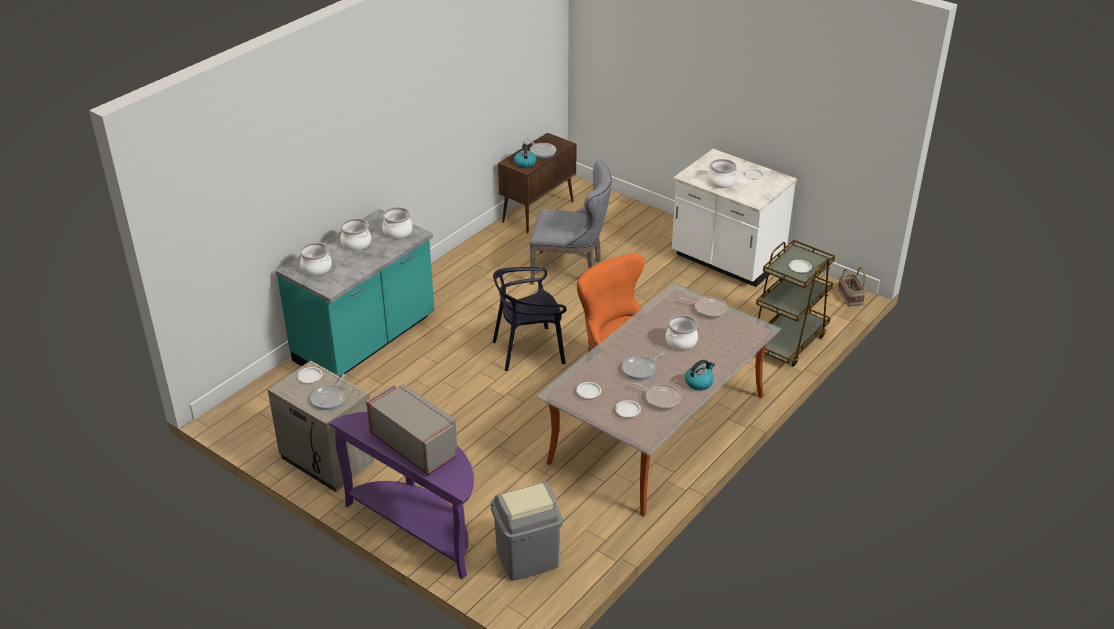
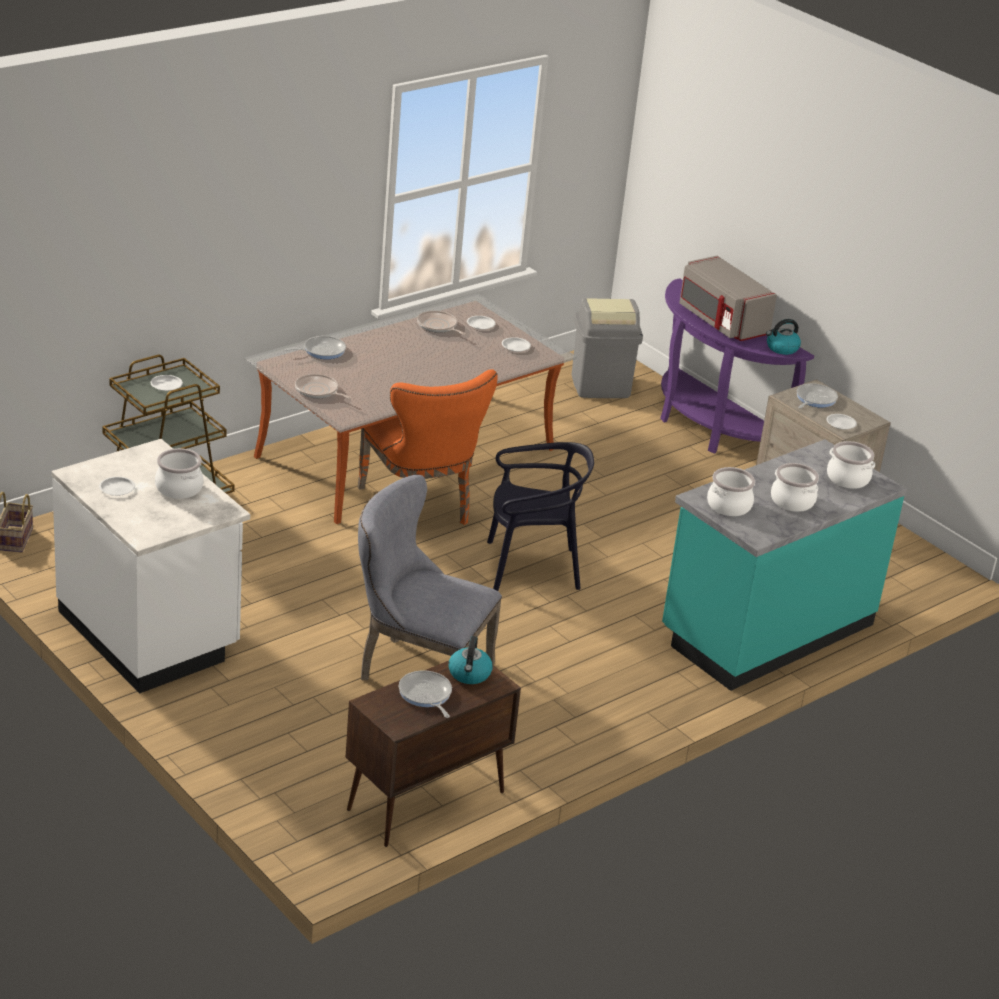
camera: 170 degrees left, 5 degrees down
(640, 369) = (444, 353): frying pan -> frying pan (321, 351)
(681, 342) = (378, 367): cooking pot -> none
(699, 382) = (385, 330): kettle -> kettle (781, 348)

